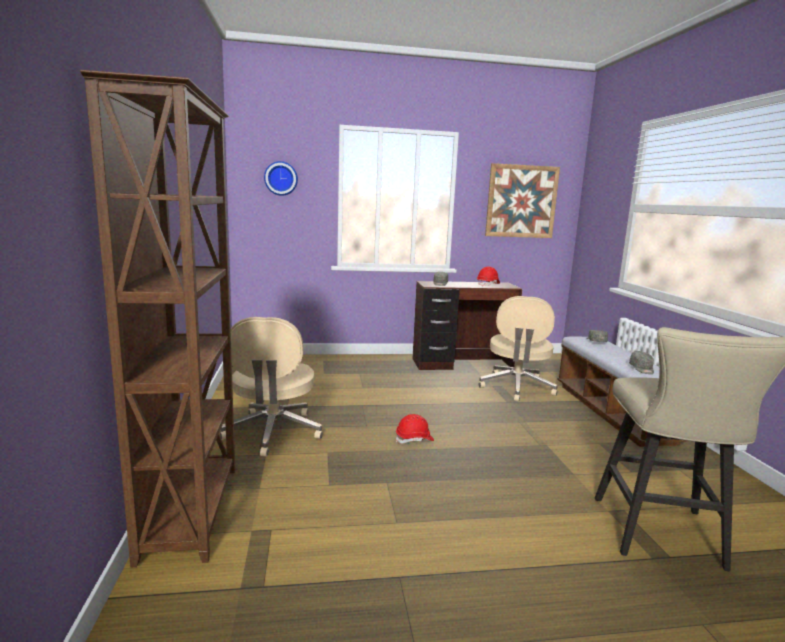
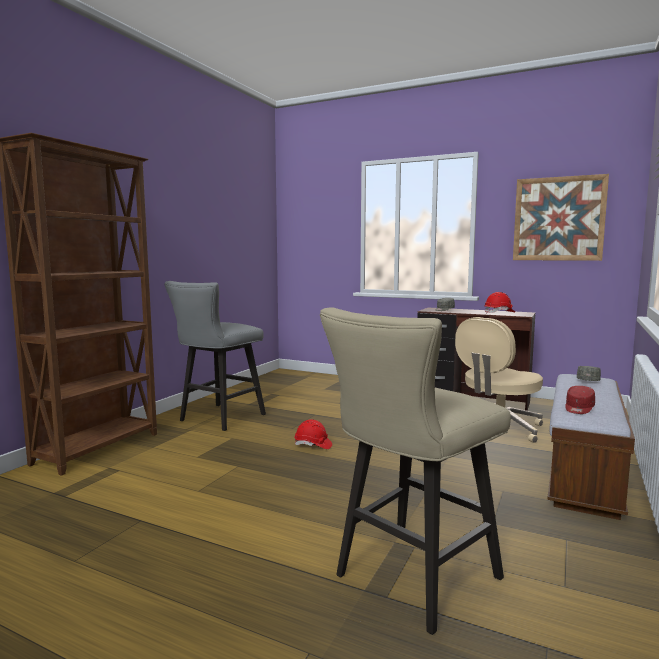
camera: 35 degrees right, 5 degrees down
(273, 433) = (218, 419): beige office chair -> grey stool
(281, 178) = (315, 215): wall clock -> none
(642, 369) = (579, 408): grey cap -> red cap

